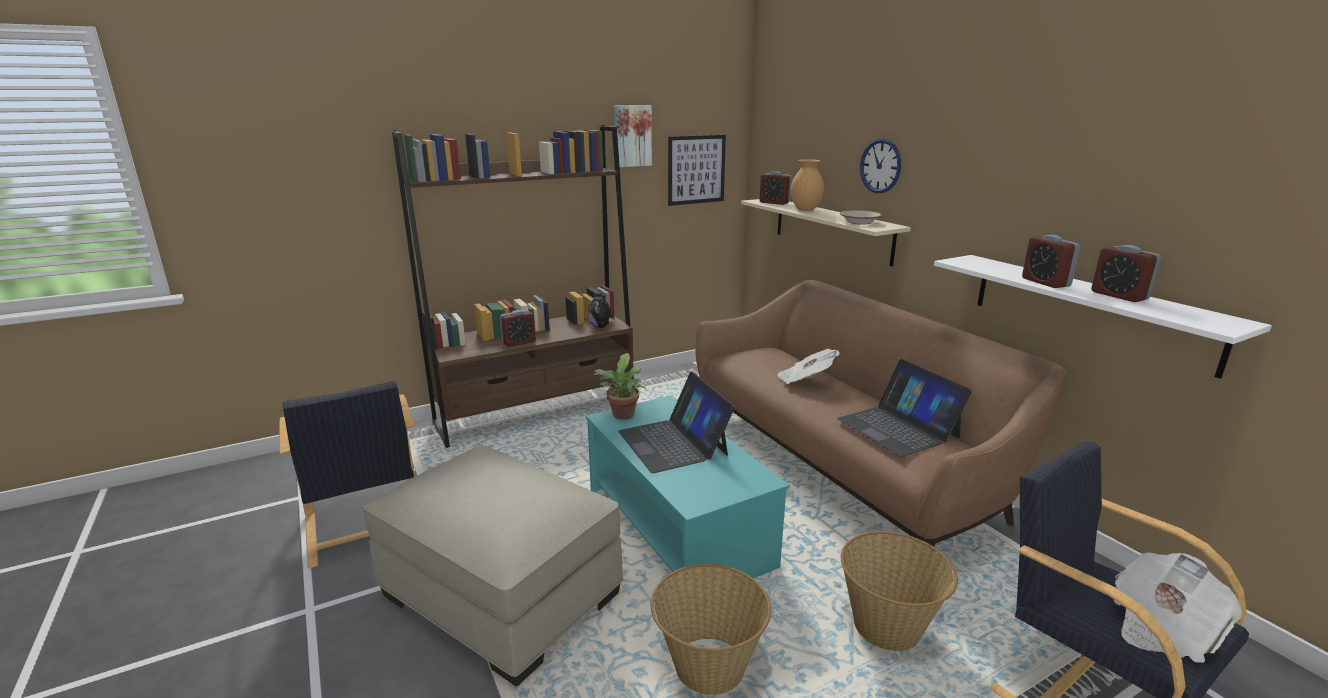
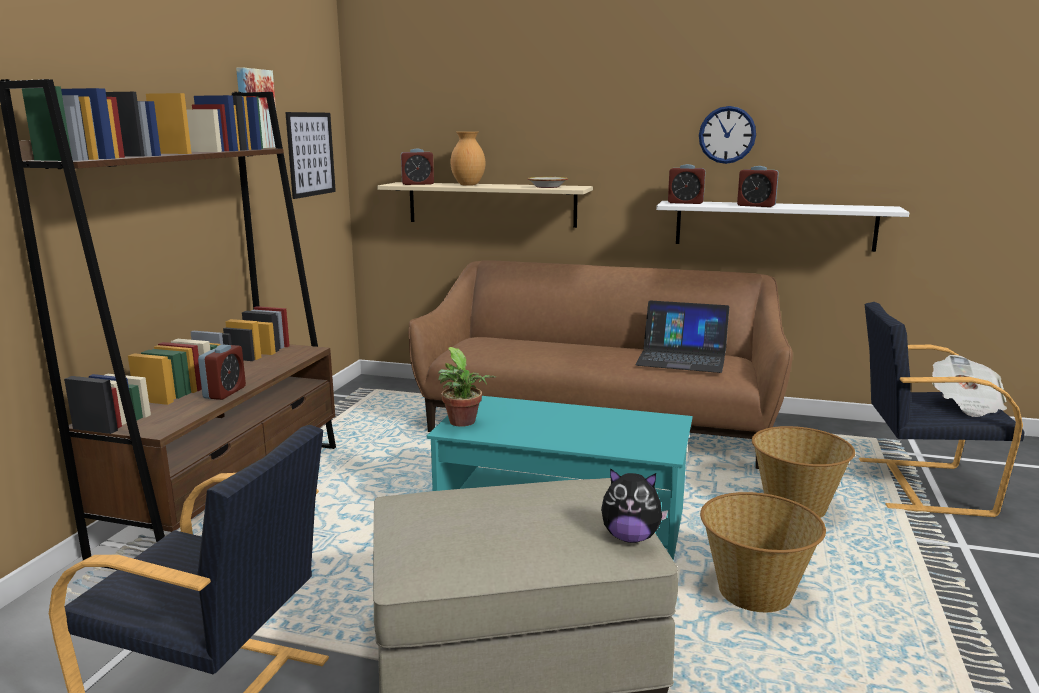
camera: 45 degrees left, 5 degrees down
(601, 327) = (293, 355): plush toy -> plush toy (631, 537)
(673, 442) = (554, 424): laptop -> none
(805, 380) = (557, 349): newspaper -> none
(880, 166) = (547, 131): wall clock -> wall clock (727, 135)
(1119, 296) = (808, 205): alarm clock -> alarm clock (685, 203)

